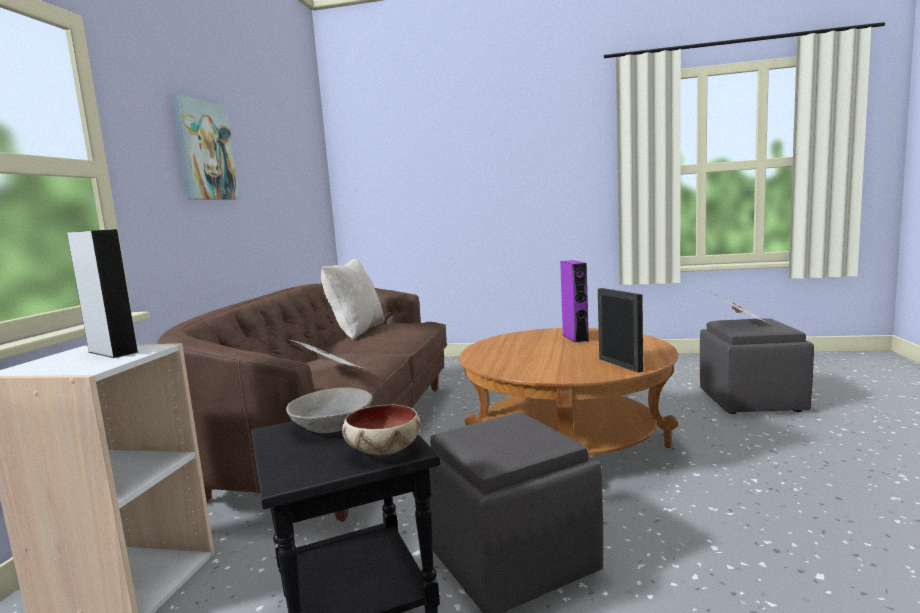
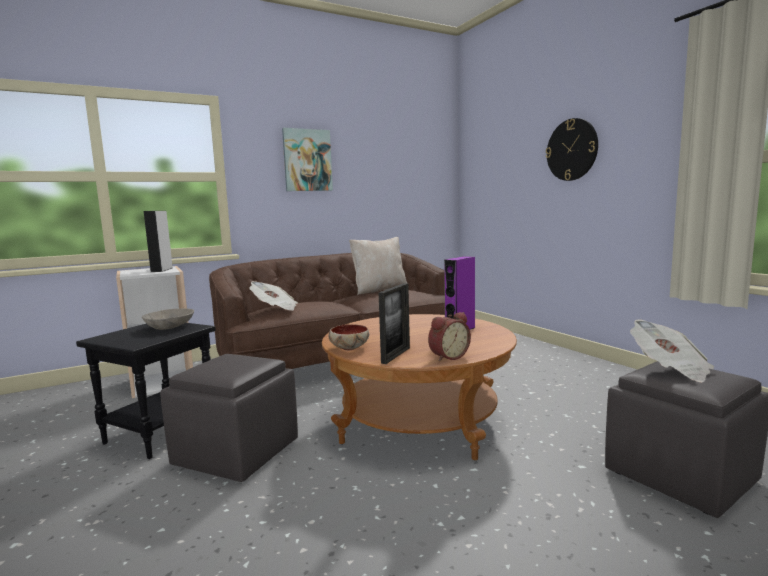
camera: 50 degrees right, 0 degrees up
(382, 451) = (135, 341): bowl -> bowl (349, 348)
(499, 159) = (572, 150): none -> wall clock
(651, 353) = (448, 356): none -> alarm clock

